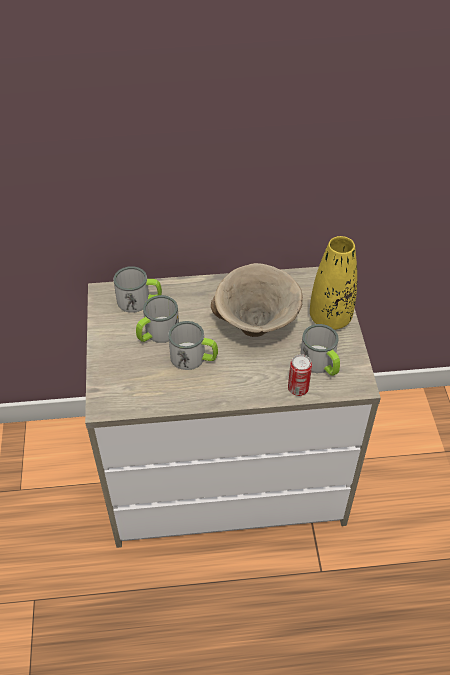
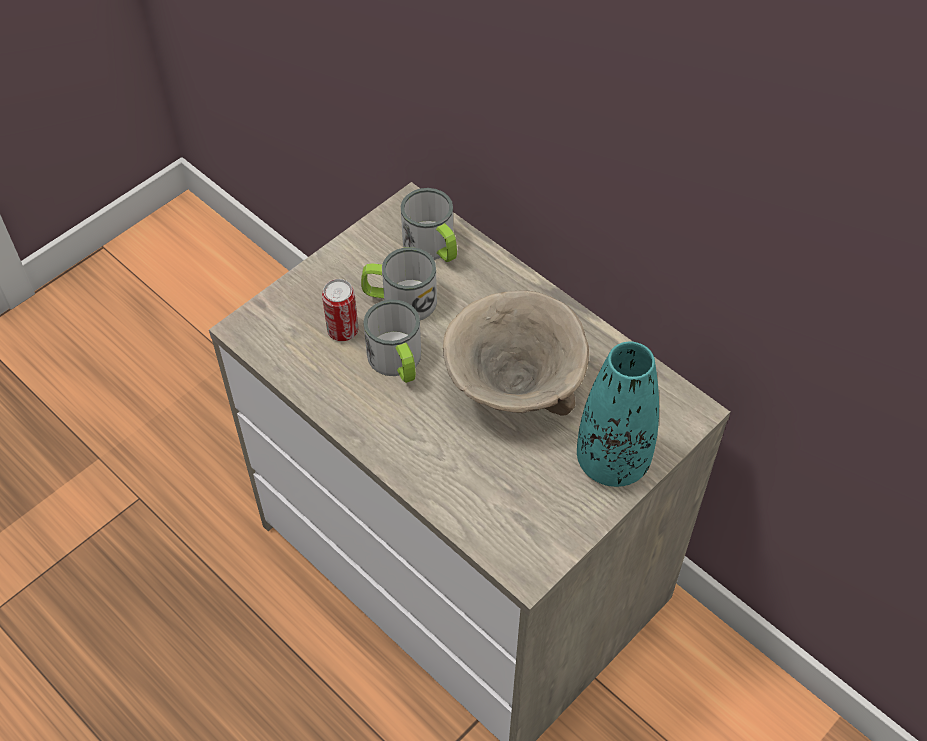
camera: 50 degrees right, 5 degrees up
(298, 388) = (453, 503): can -> can (343, 331)
(321, 364) = (520, 502): mug -> none
(330, 318) = (612, 462): yellow vase -> turquoise vase

